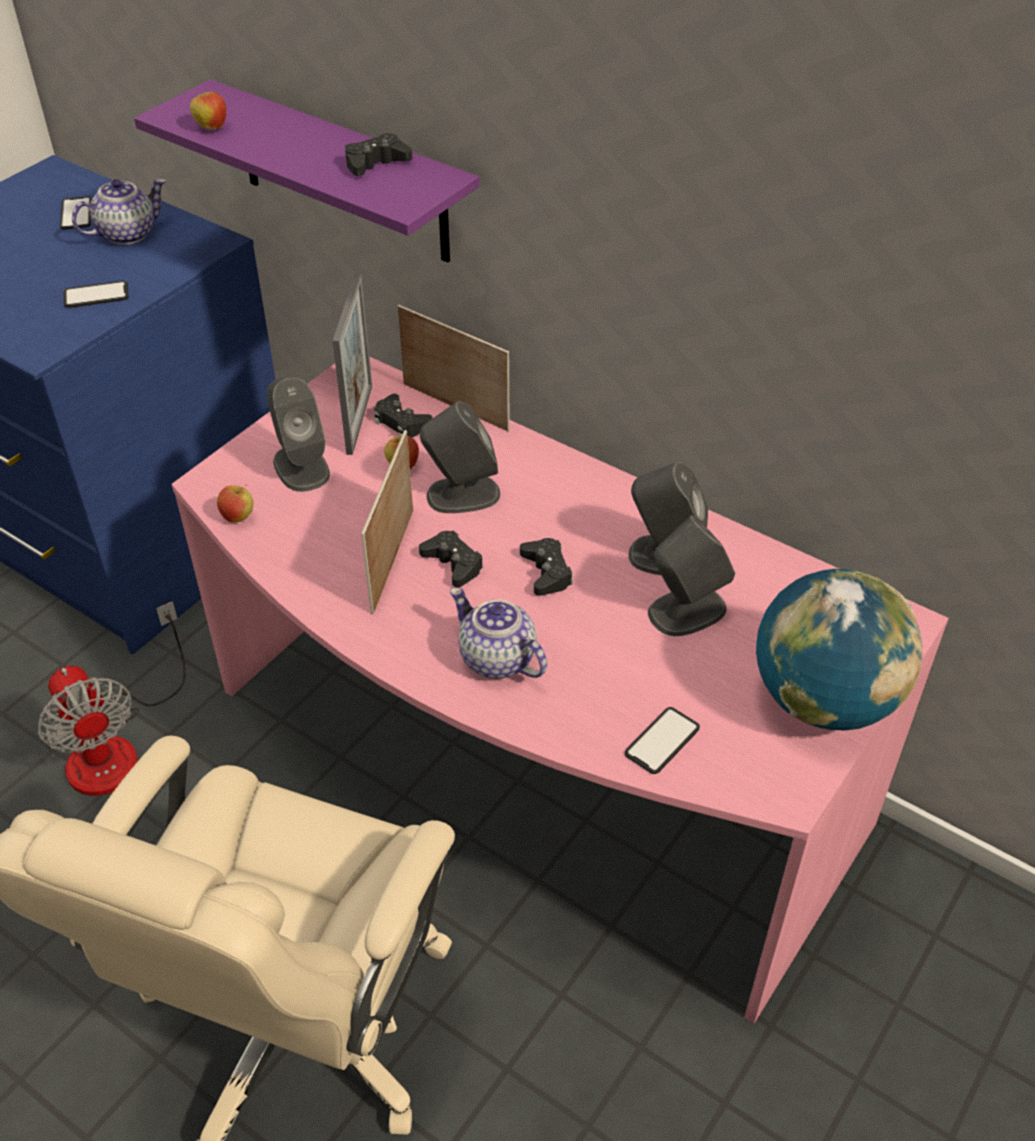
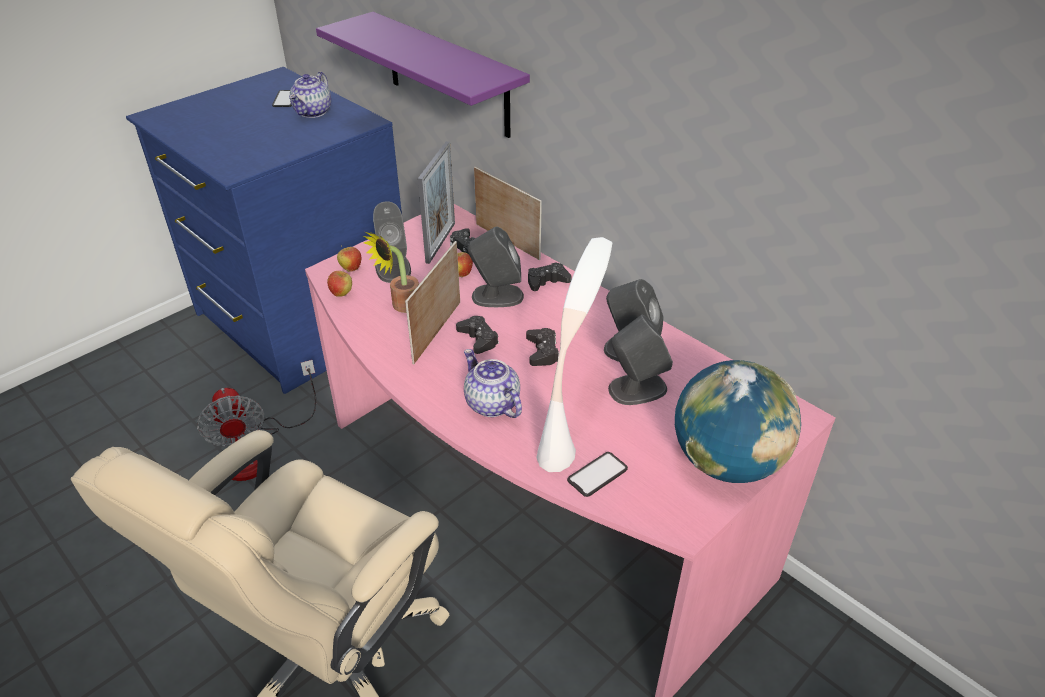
camera: 10 degrees right, 5 degrees down
(96, 295) = (281, 145): phone -> none
(127, 233) = (313, 112): teapot -> teapot turned 135 degrees clockwise
(211, 127) = (362, 36): apple -> apple (351, 268)
(331, 527) = (401, 306): none -> potted plant
(376, 163) = (462, 62): black game controller -> black game controller (547, 281)
(610, 663) = (572, 416): none -> white table lamp

